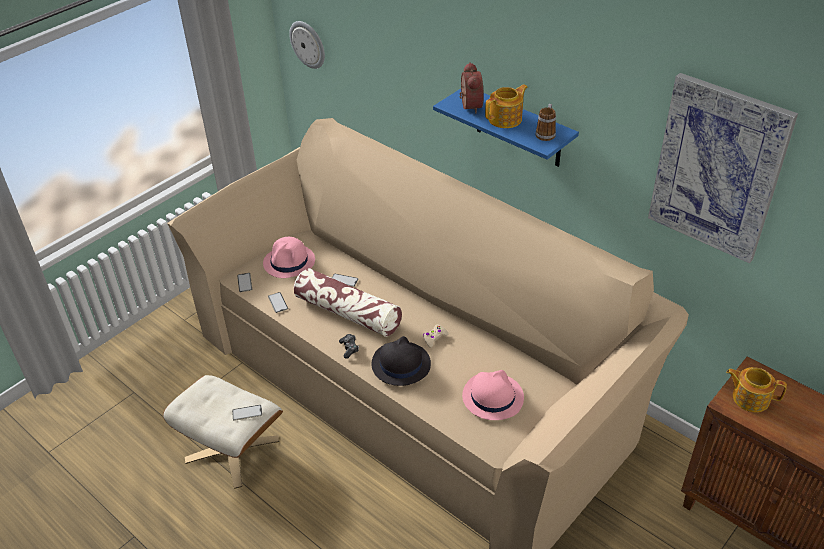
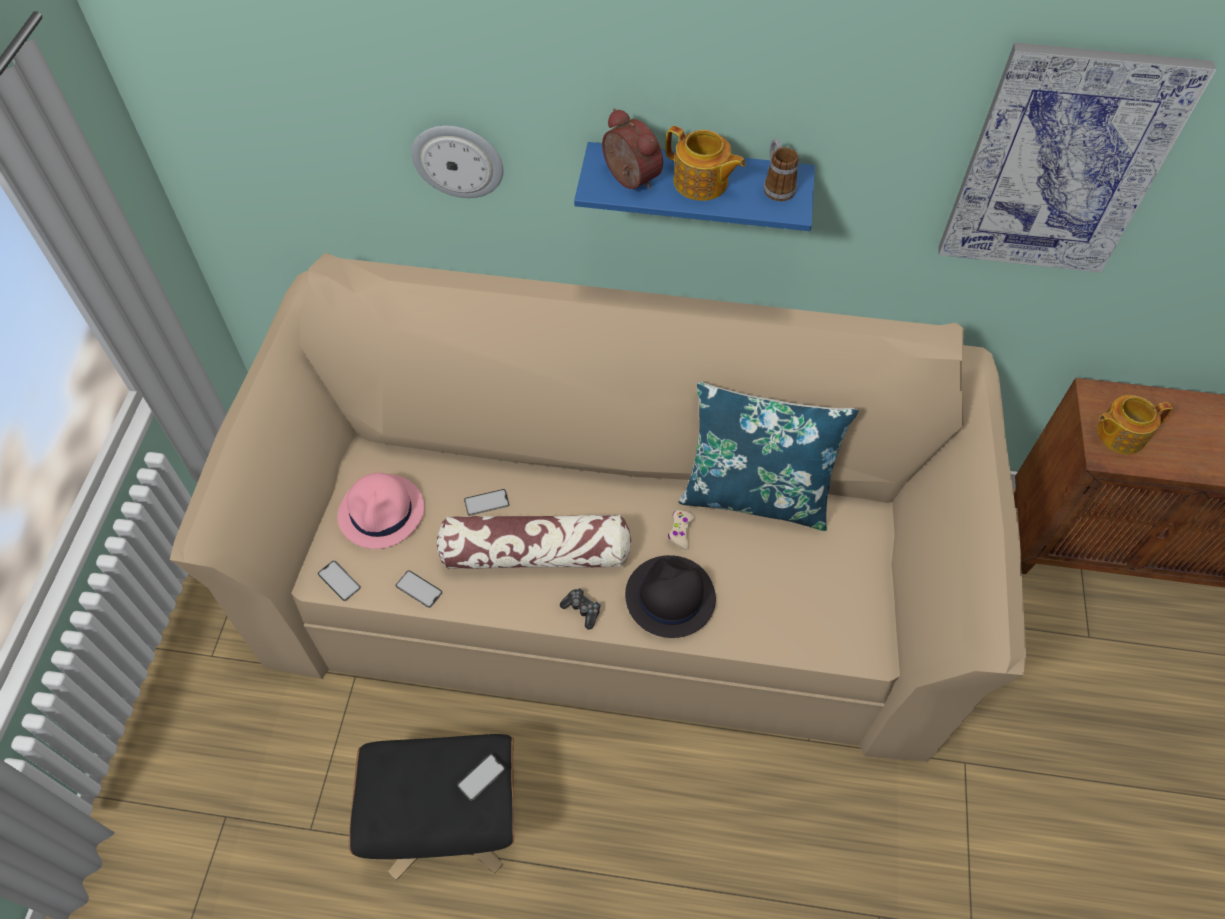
camera: 35 degrees left, 15 degrees up
(232, 450) = (446, 819): beige ottoman -> black ottoman
(308, 44) = (226, 142): wall clock -> wall clock (458, 160)
(492, 397) = (815, 581): pink hat -> none
(495, 341) = (755, 495): none -> blue pillow
(506, 119) = (701, 183): teapot -> teapot turned 105 degrees clockwise

